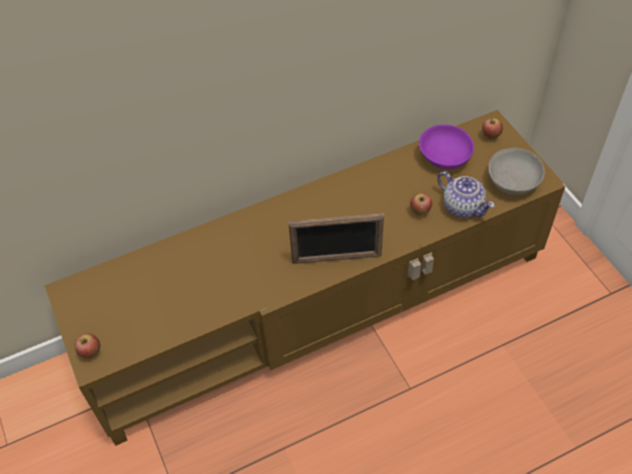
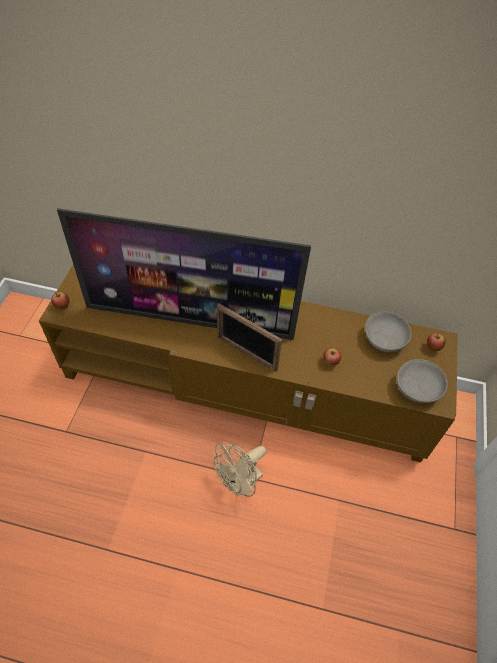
camera: 35 degrees right, 0 degrees up
(248, 267) = (190, 320): none -> television
(404, 402) = (240, 483): none -> beige fan
(445, 157) = (384, 340): purple bowl -> grey bowl
(462, 206) = (363, 379): teapot -> none

